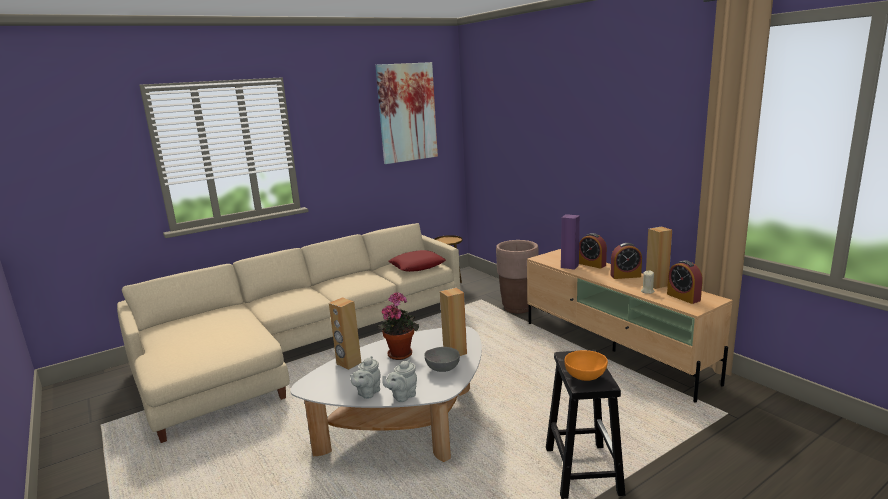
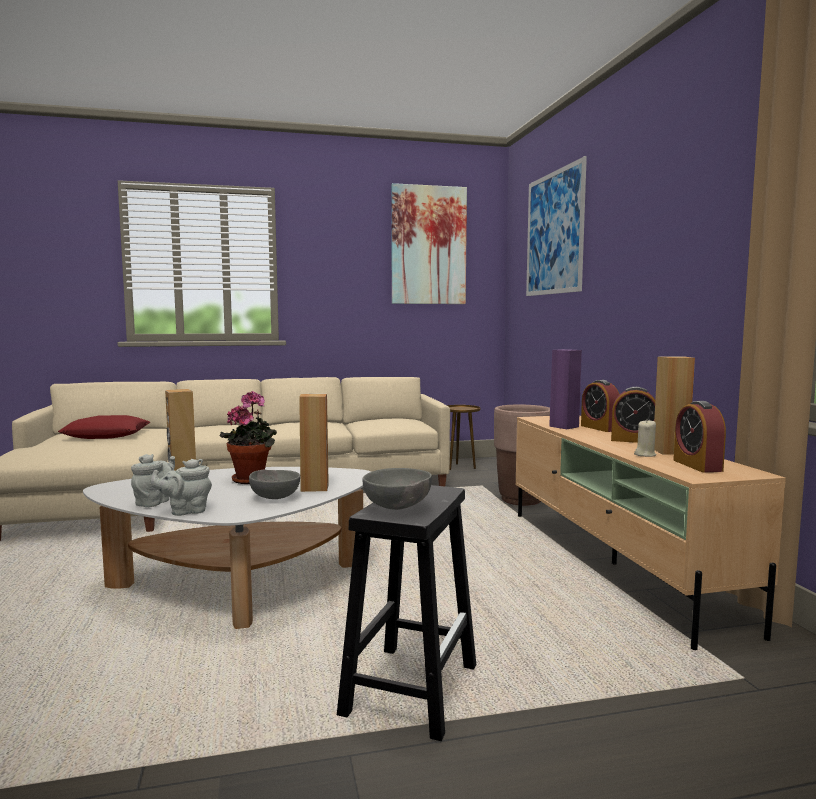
camera: 20 degrees right, 10 degrees down
(367, 393) = (155, 502): grey teapot -> grey teapot turned 150 degrees clockwise
(417, 266) = (395, 423): red pillow -> red pillow (106, 435)
(517, 109) = (554, 233): none -> picture
(586, 377) = (398, 508): orange bowl -> grey bowl

